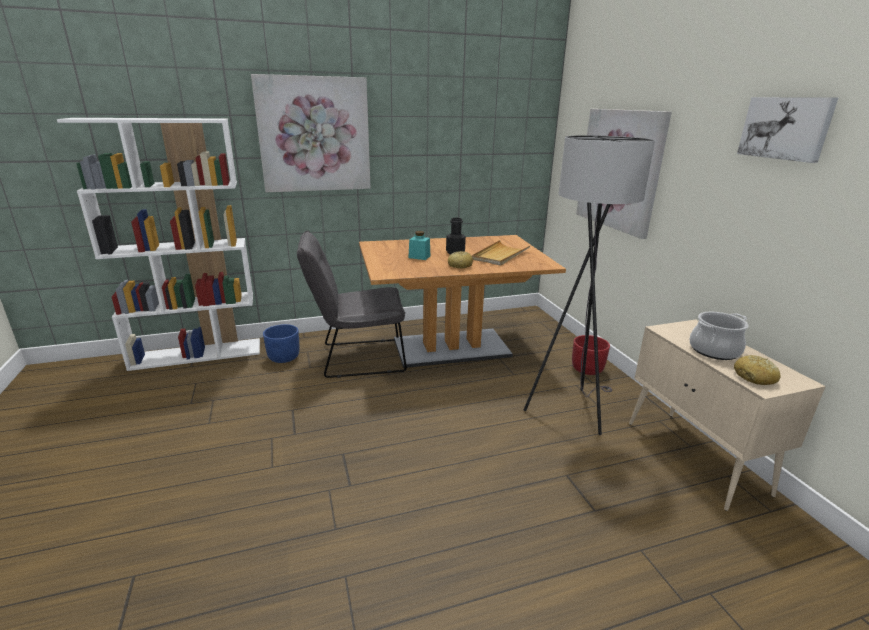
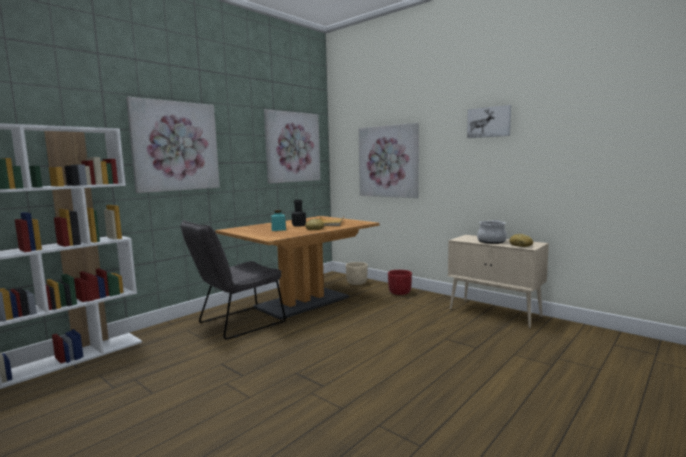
camera: 30 degrees left, 15 degrees down
(284, 357) = (170, 338): blue planter -> none
(490, 133) = (292, 147): none -> picture
(547, 335) = (357, 283): none -> beige planter
(569, 407) = (411, 311): grey floor lamp -> none

